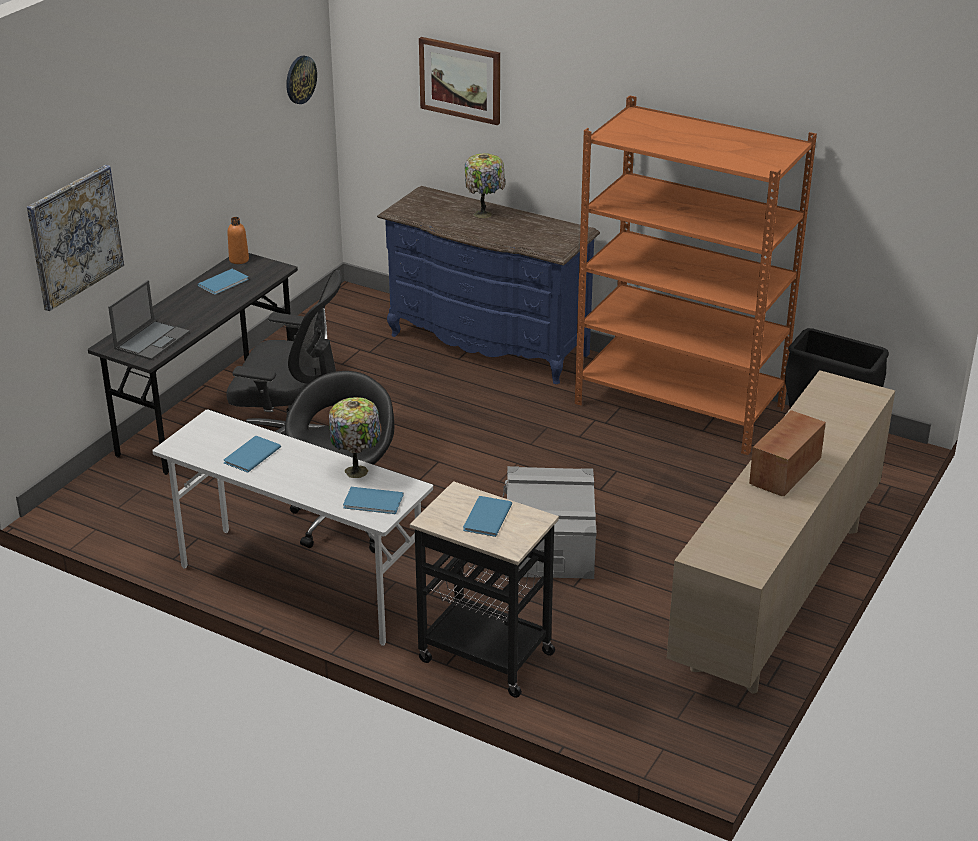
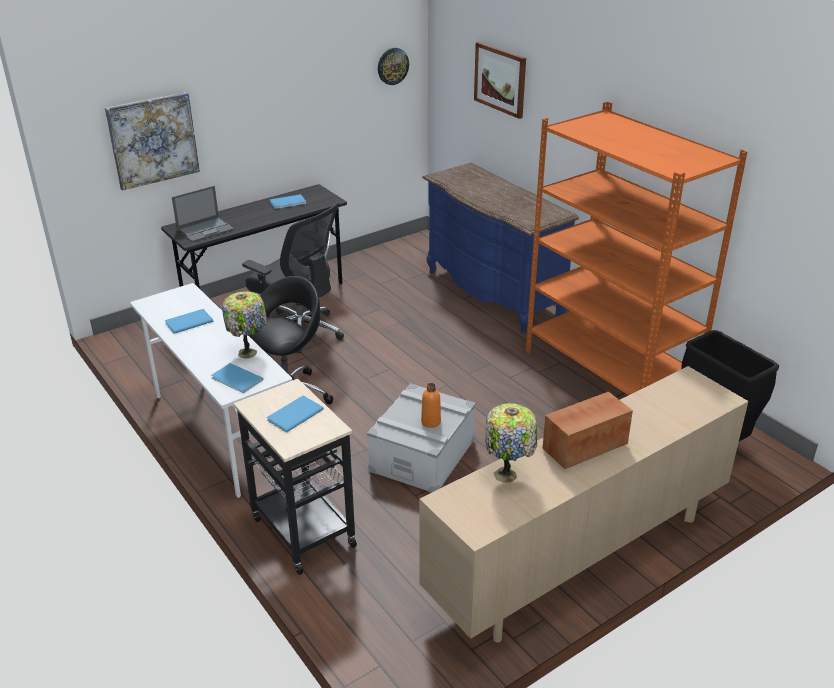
camera: 25 degrees right, 0 degrees up
(239, 260) = (312, 190): orange bottle -> orange bottle (431, 422)
(484, 214) = (498, 188): table lamp -> table lamp (507, 475)

